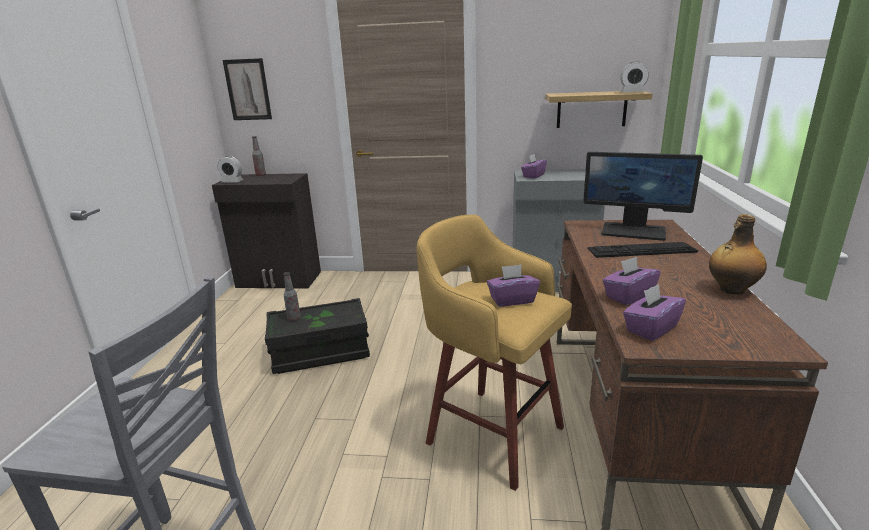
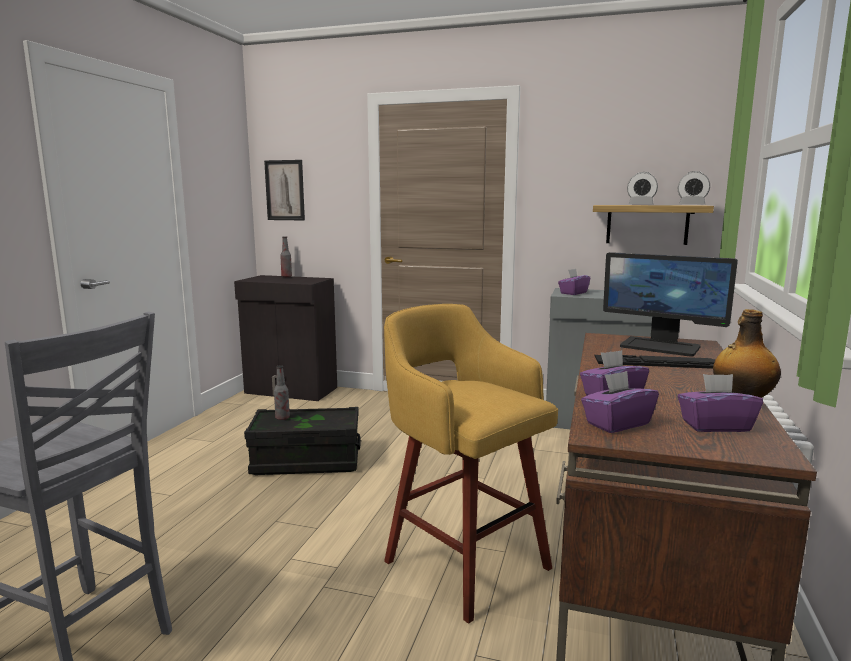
camera: 10 degrees right, 10 degrees down
(232, 181) = (255, 280): alarm clock -> alarm clock (641, 205)
(512, 300) = (485, 395): purple tissue box -> purple tissue box (715, 426)

